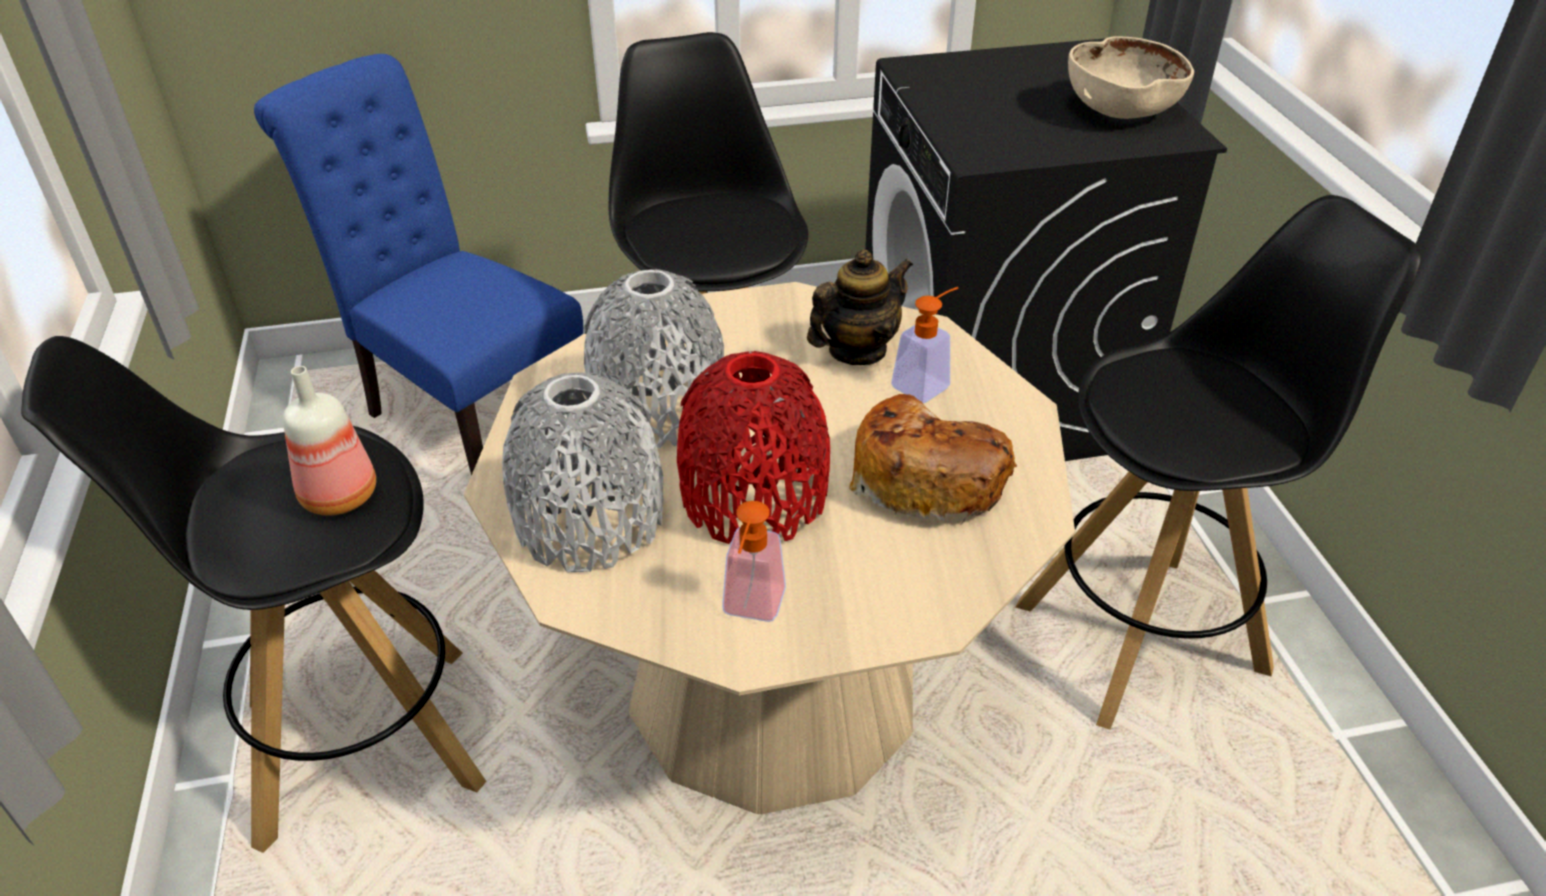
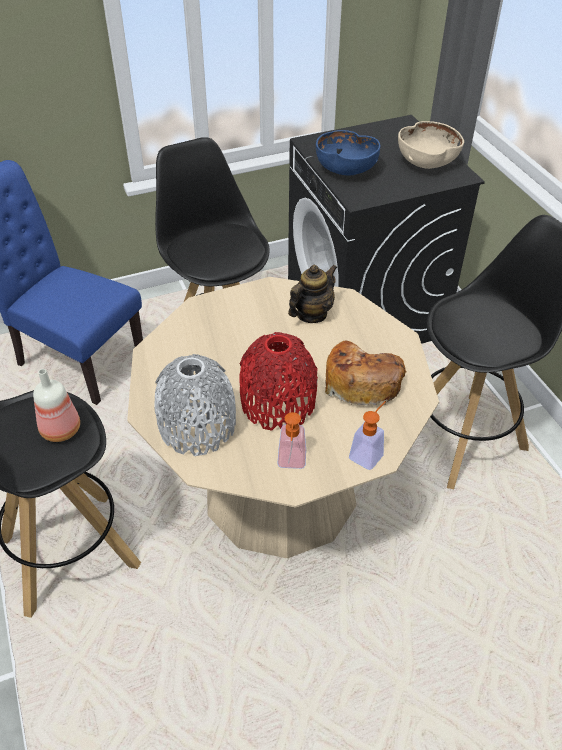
camera: 10 degrees left, 5 degrees up
(659, 407) = (216, 359): grey vase -> none
(926, 383) = (351, 329): soap dispenser -> soap dispenser (369, 453)
(965, 112) = (345, 170): none -> blue bowl

